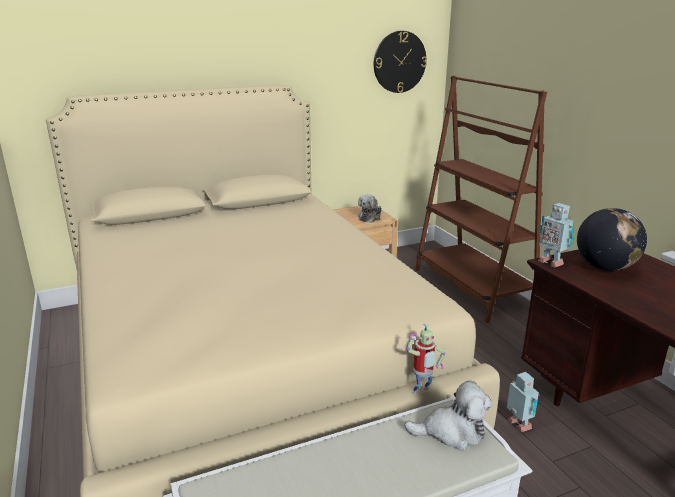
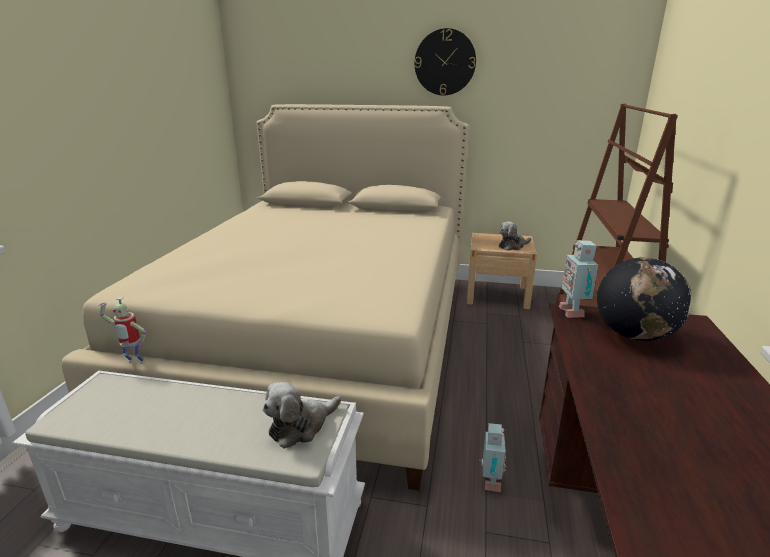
camera: 35 degrees right, 0 degrees up
(399, 62) = (582, 90): wall clock -> wall clock (445, 62)
(421, 392) = (334, 388): toy robot -> toy robot (134, 363)
(451, 432) = (301, 426): plush toy -> plush toy turned 105 degrees clockwise

